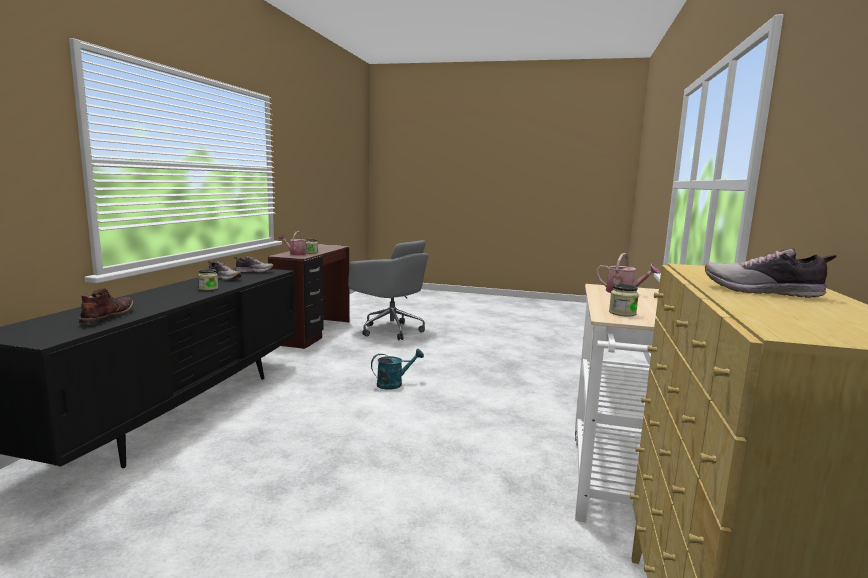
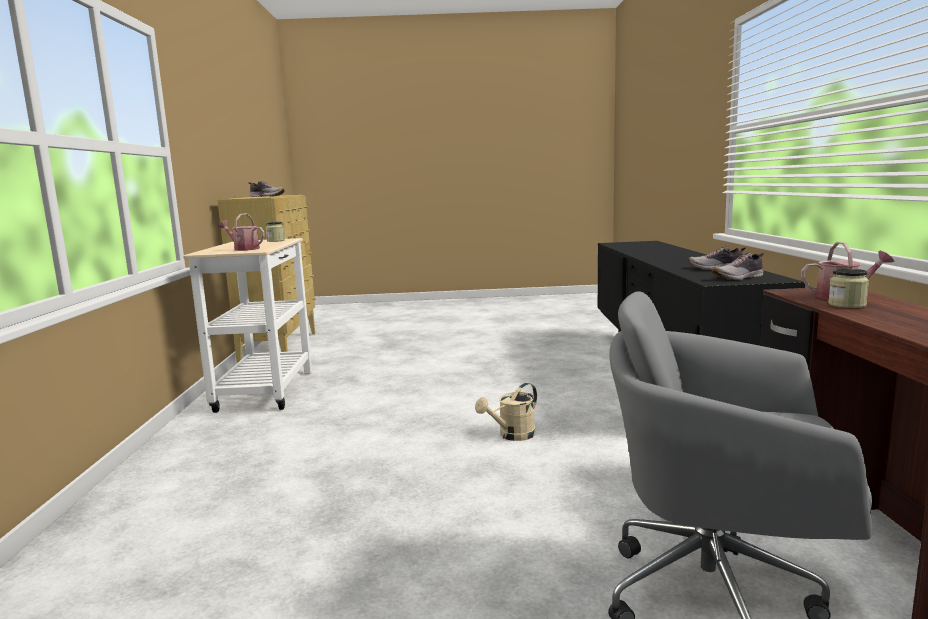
camera: 165 degrees right, 0 degrees up
(107, 317) = (637, 248): brown boot -> none
(208, 288) = (673, 262): jar -> none
(394, 384) = (512, 436): turquoise watering can -> beige watering can

